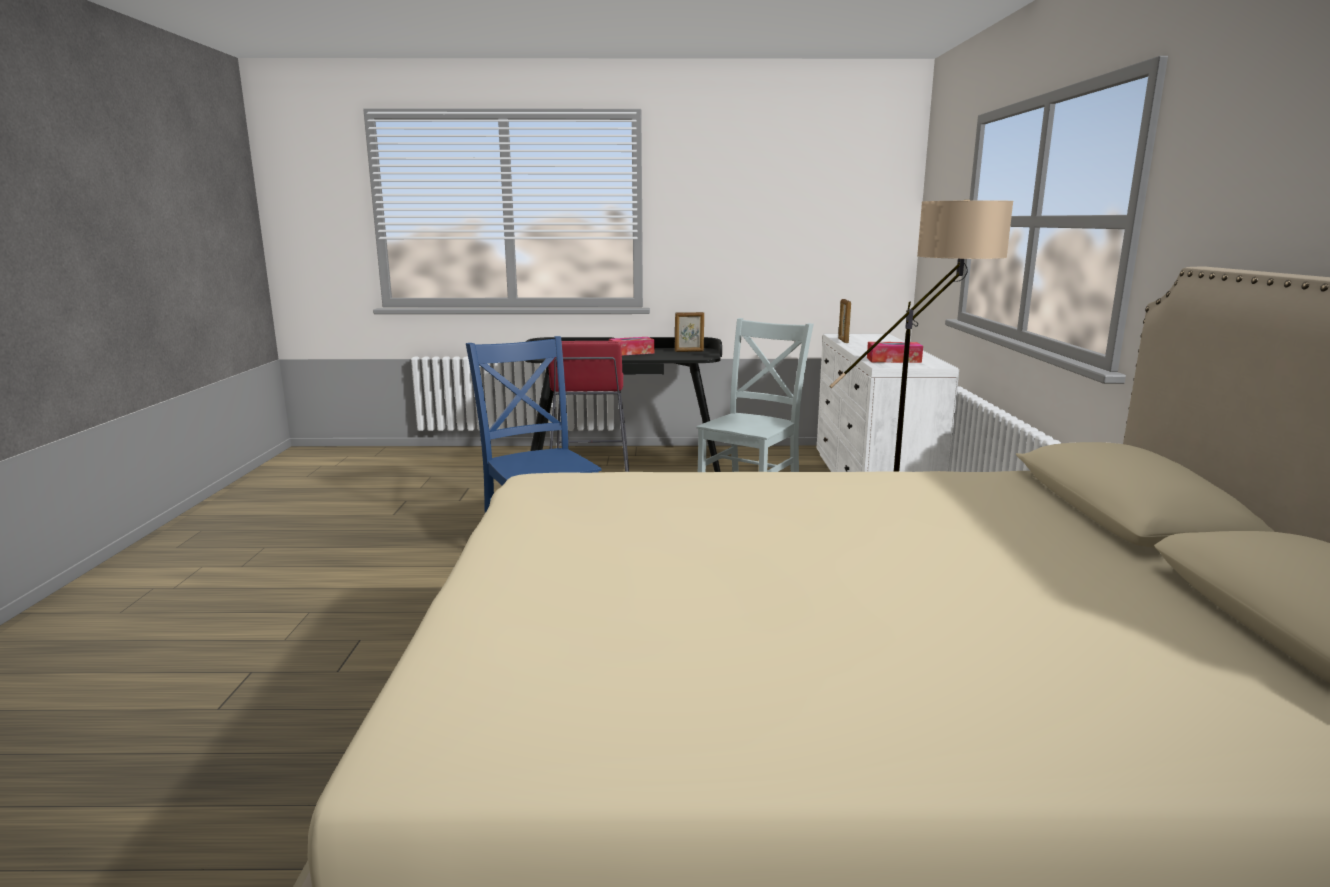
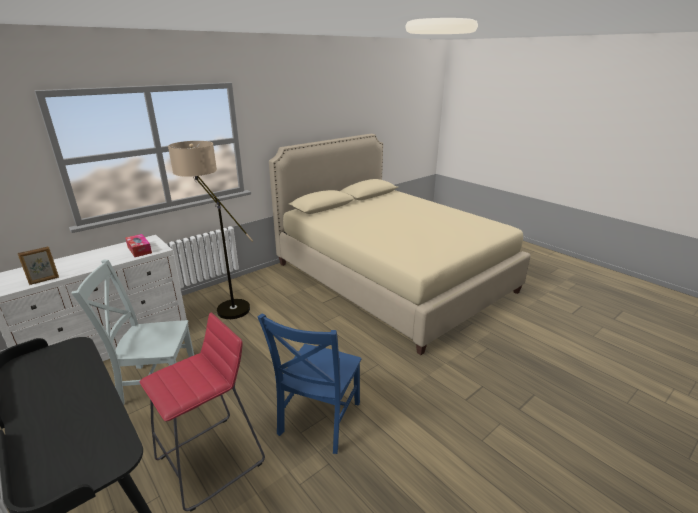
camera: 130 degrees left, 10 degrees up
(631, 353) = (56, 401): tissue box -> none
(689, 351) = (33, 368): picture frame -> none

